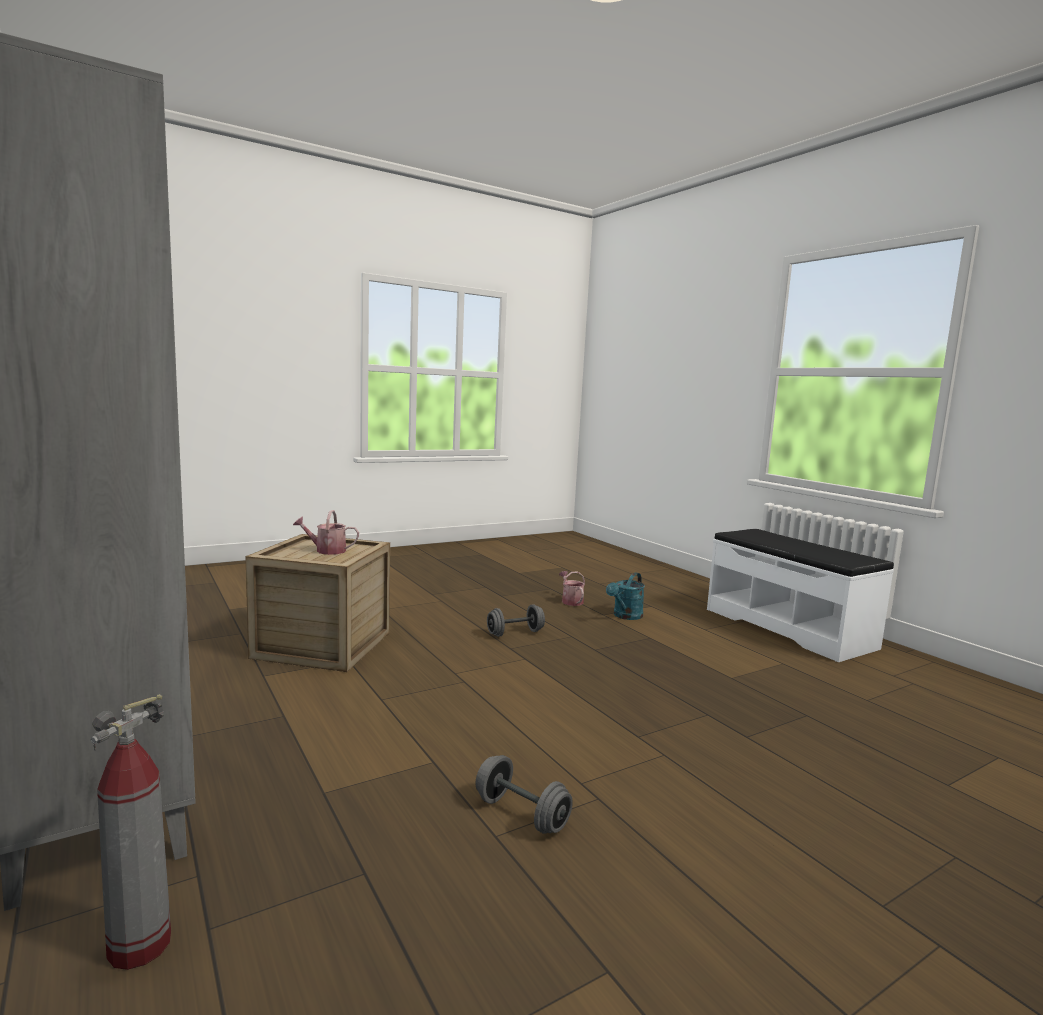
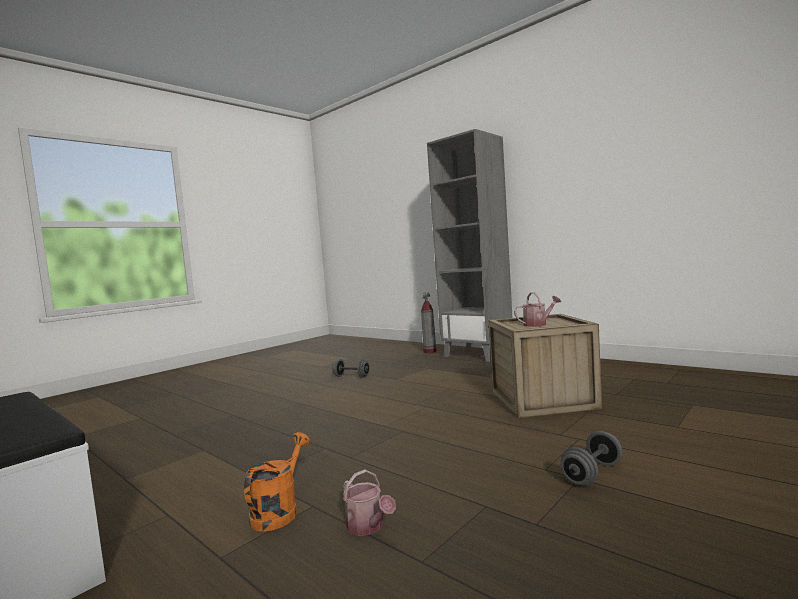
camera: 165 degrees right, 5 degrees down
(515, 633) = (411, 446): grey dumbbell -> grey dumbbell (592, 474)
(625, 616) = (279, 511): turquoise watering can -> orange watering can

